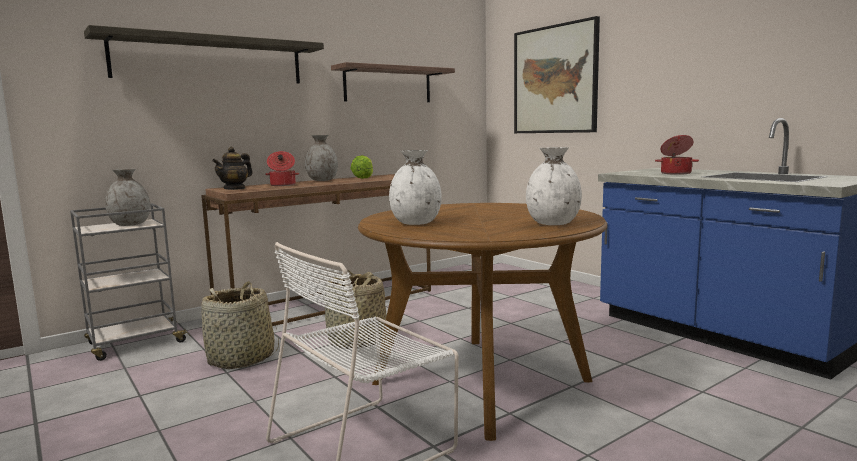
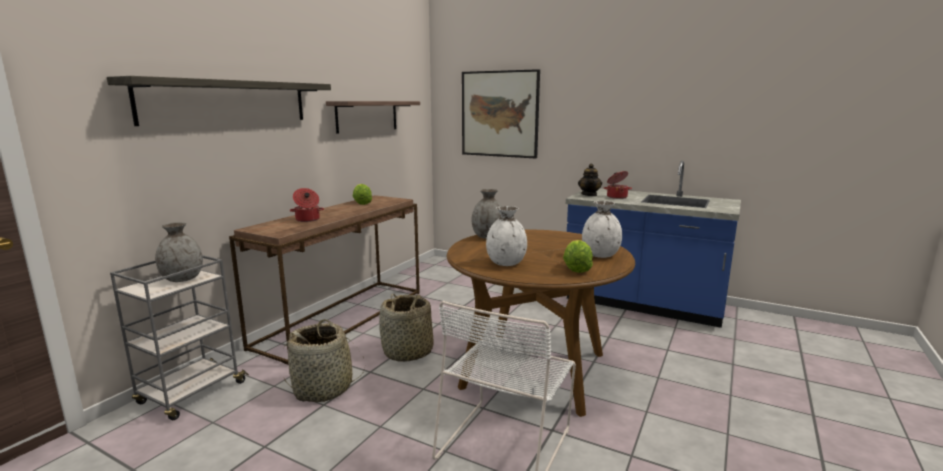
camera: 25 degrees left, 5 degrees up
(235, 188) = (270, 229): teapot -> teapot (589, 195)
(322, 180) = (330, 209): grey vase -> grey vase (488, 237)
(491, 231) = (576, 268): none -> lettuce

